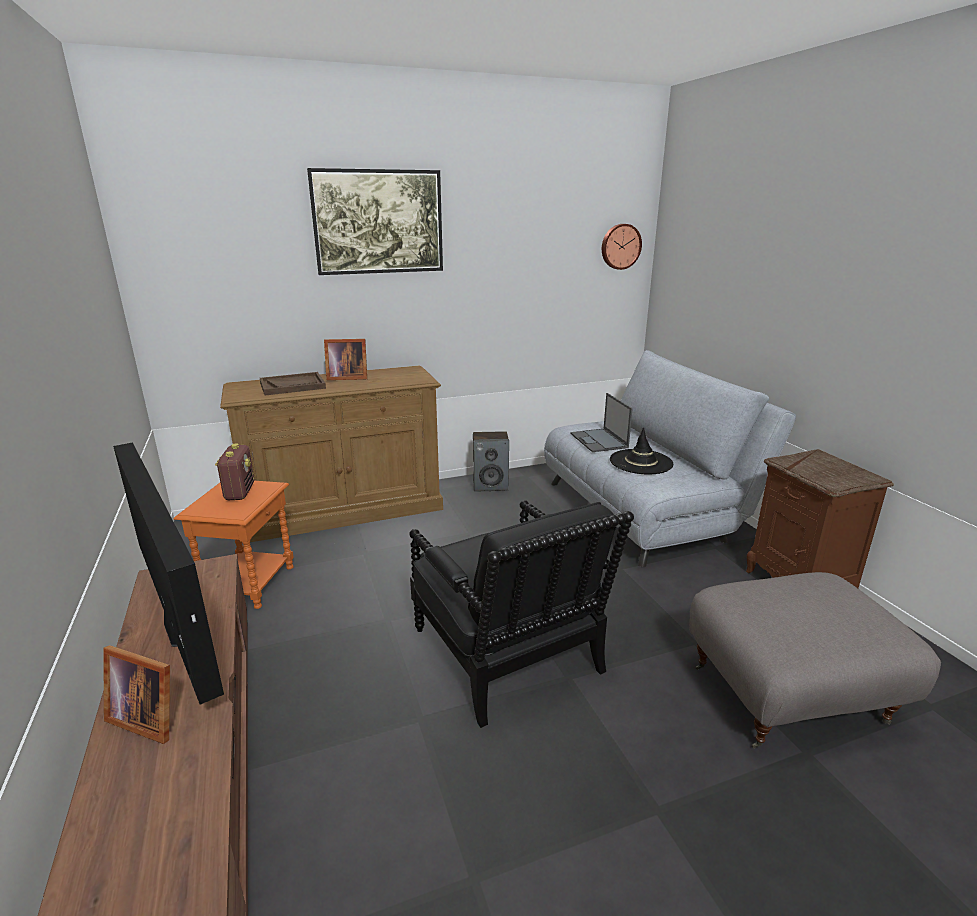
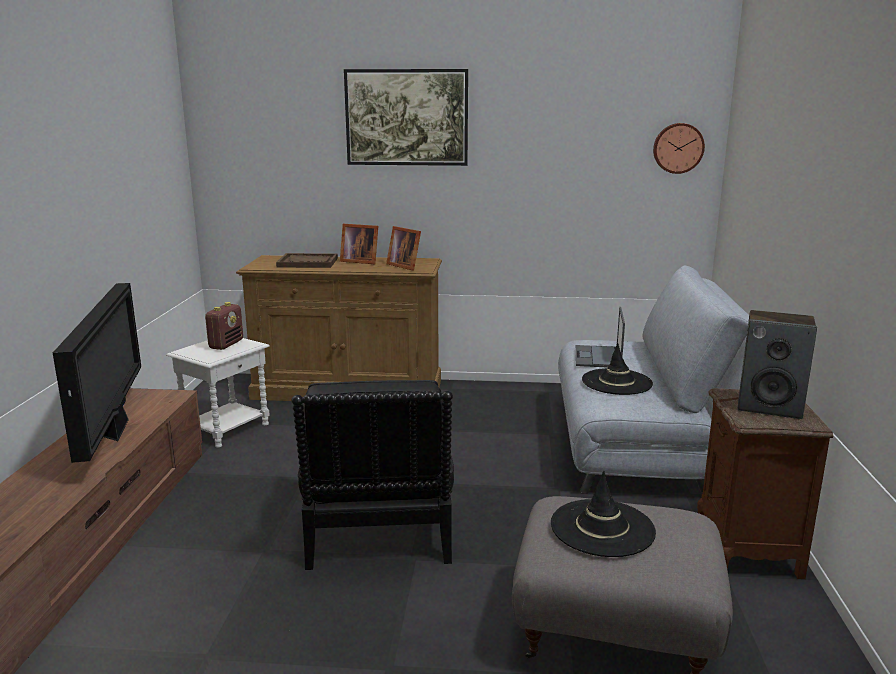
camera: 25 degrees right, 5 degrees down
(148, 717) = (52, 470): picture frame -> picture frame (405, 266)
(248, 583) = (225, 428): orange side table -> white side table
(490, 485) = (501, 394): speaker -> speaker (770, 406)
(794, 611) = (602, 528): none -> black hat

